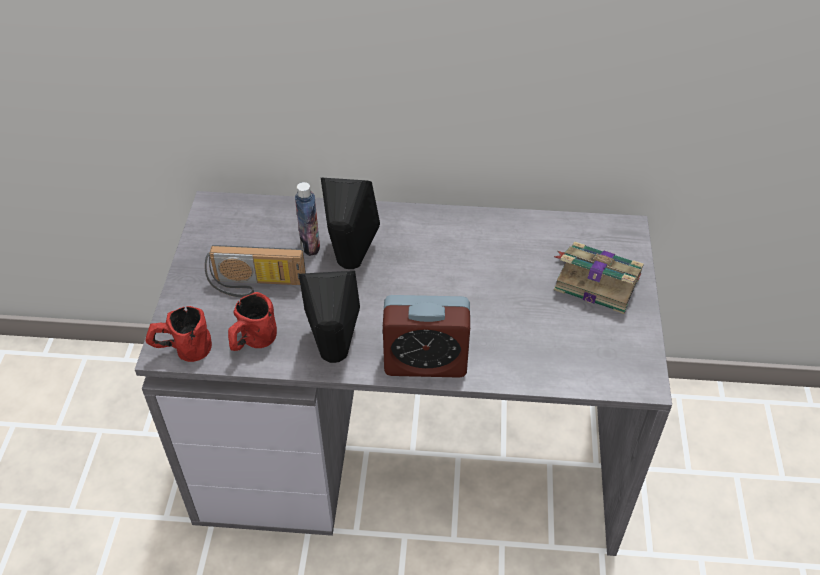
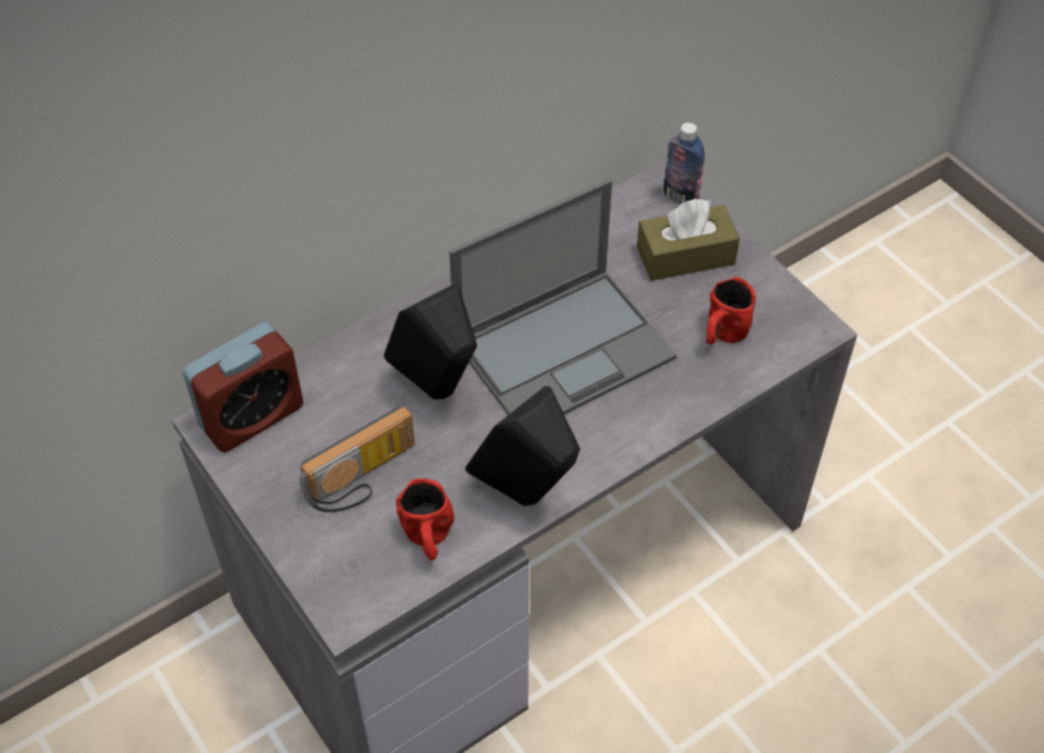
camera: 40 degrees left, 5 degrees up
(182, 350) = (364, 600): red mug -> red mug (722, 336)
(310, 245) = (373, 398): bottle -> bottle (680, 197)
(425, 362) = (616, 441): alarm clock -> alarm clock (252, 416)
(454, 288) = (566, 348): none -> laptop
(595, 280) = (685, 256): book -> brown tissue box

